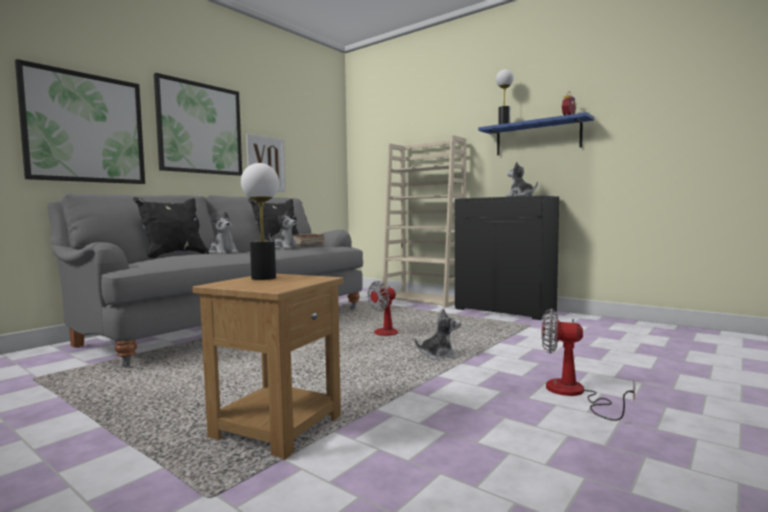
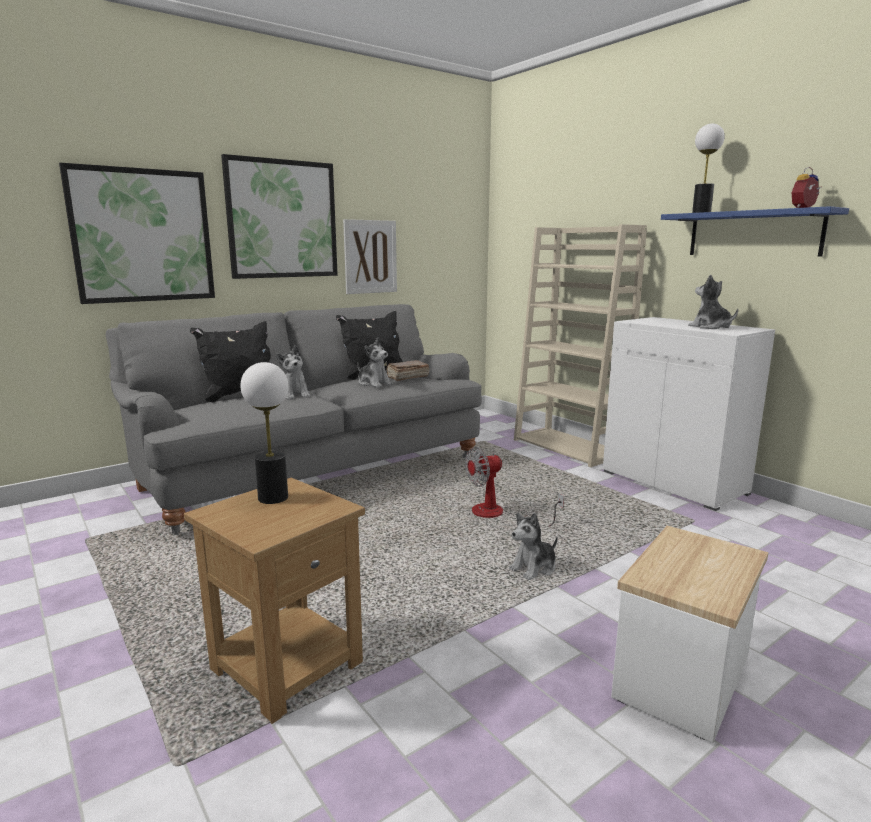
camera: 15 degrees right, 10 degrees up
(439, 356) = (534, 568): plush toy -> plush toy turned 135 degrees clockwise
(505, 310) = (674, 482): black cabinet -> white cabinet
(574, 394) = (680, 677): fan -> side table

